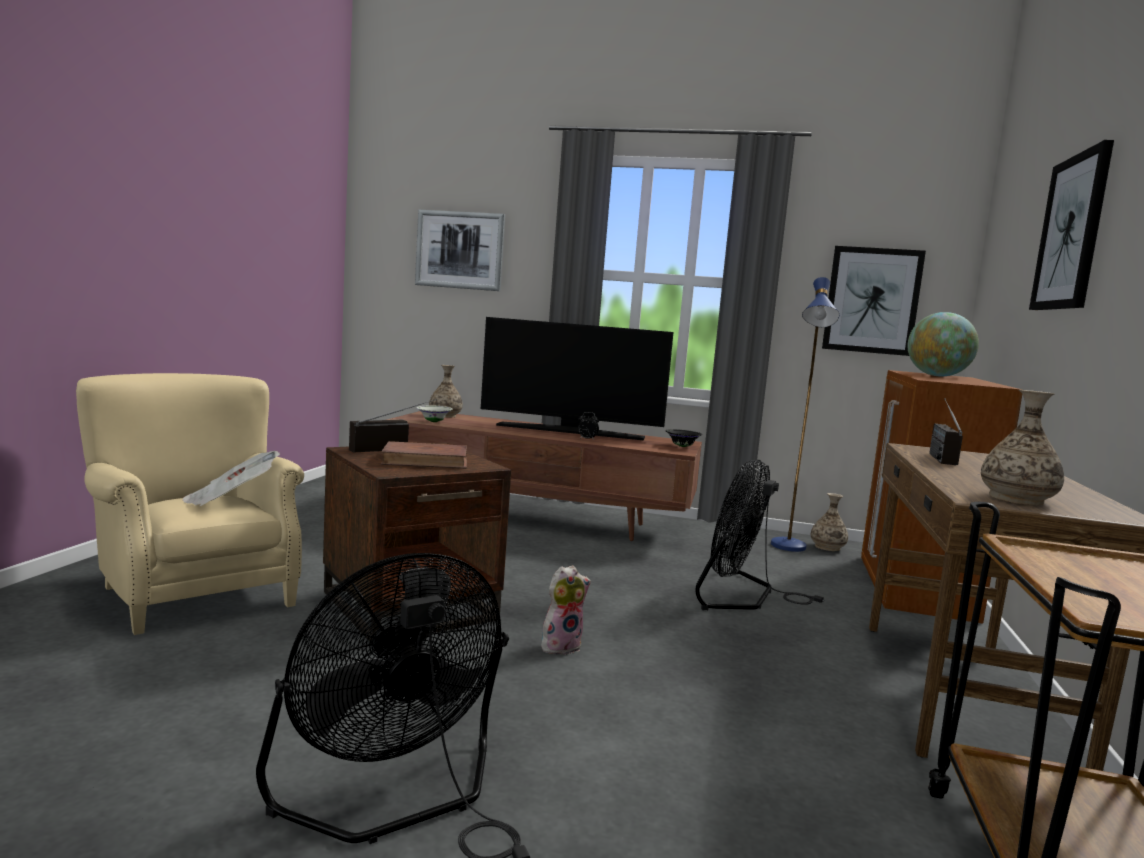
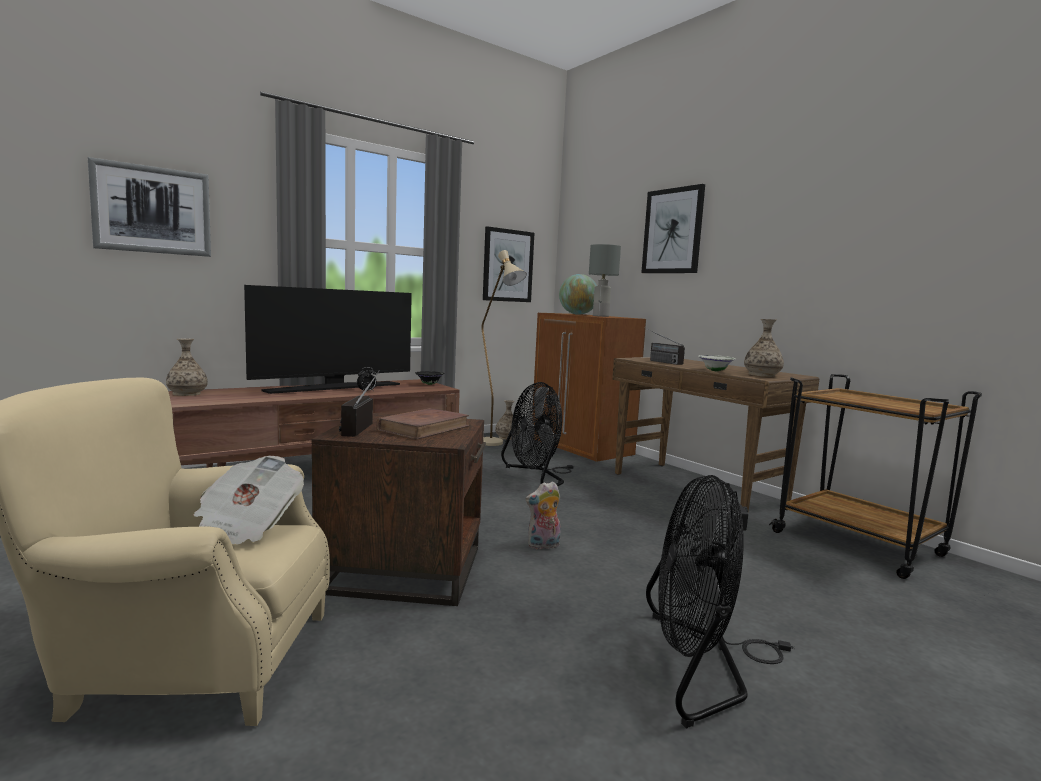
camera: 50 degrees left, 0 degrees up
(434, 421) = (204, 401): white bowl -> white bowl (715, 371)
(561, 646) = (543, 546): plush toy -> plush toy turned 120 degrees counterclockwise
(789, 550) = (496, 445): blue floor lamp -> beige floor lamp
(944, 379) = (601, 316): none -> grey table lamp

